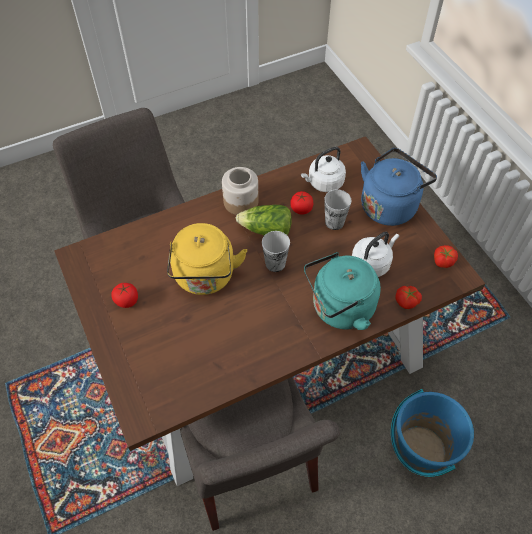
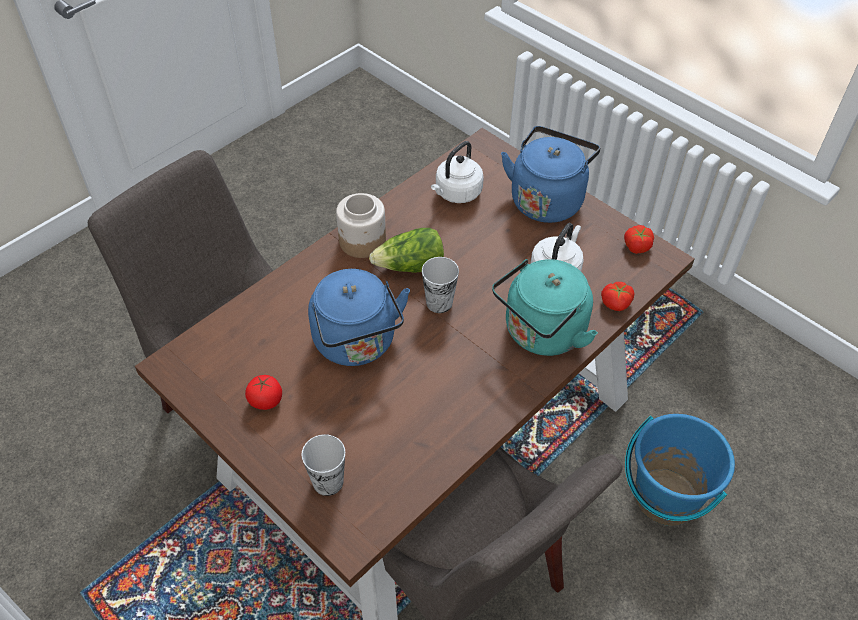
camera: 20 degrees left, 5 degrees down
(205, 278) = (357, 344): yellow kettle -> blue kettle
(301, 209) = (442, 230): tomato -> none
(334, 222) = (490, 235): cup -> cup (328, 482)

